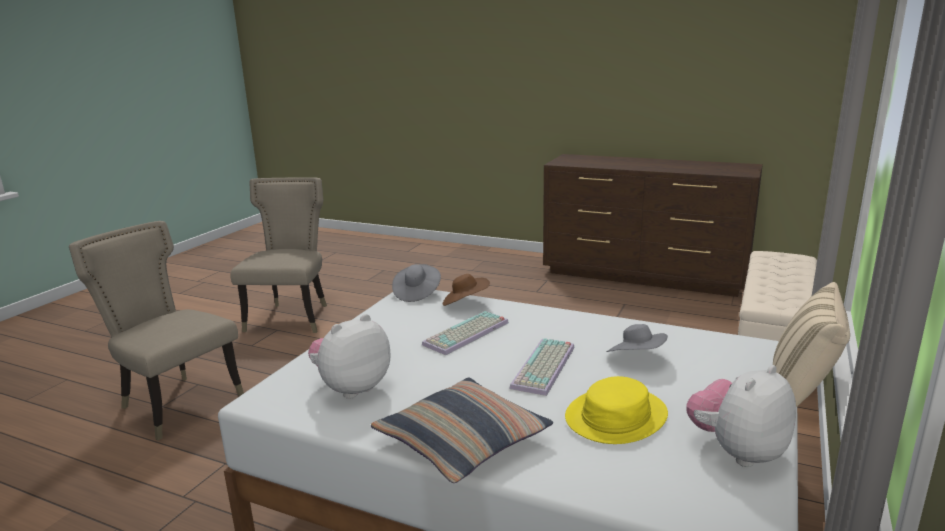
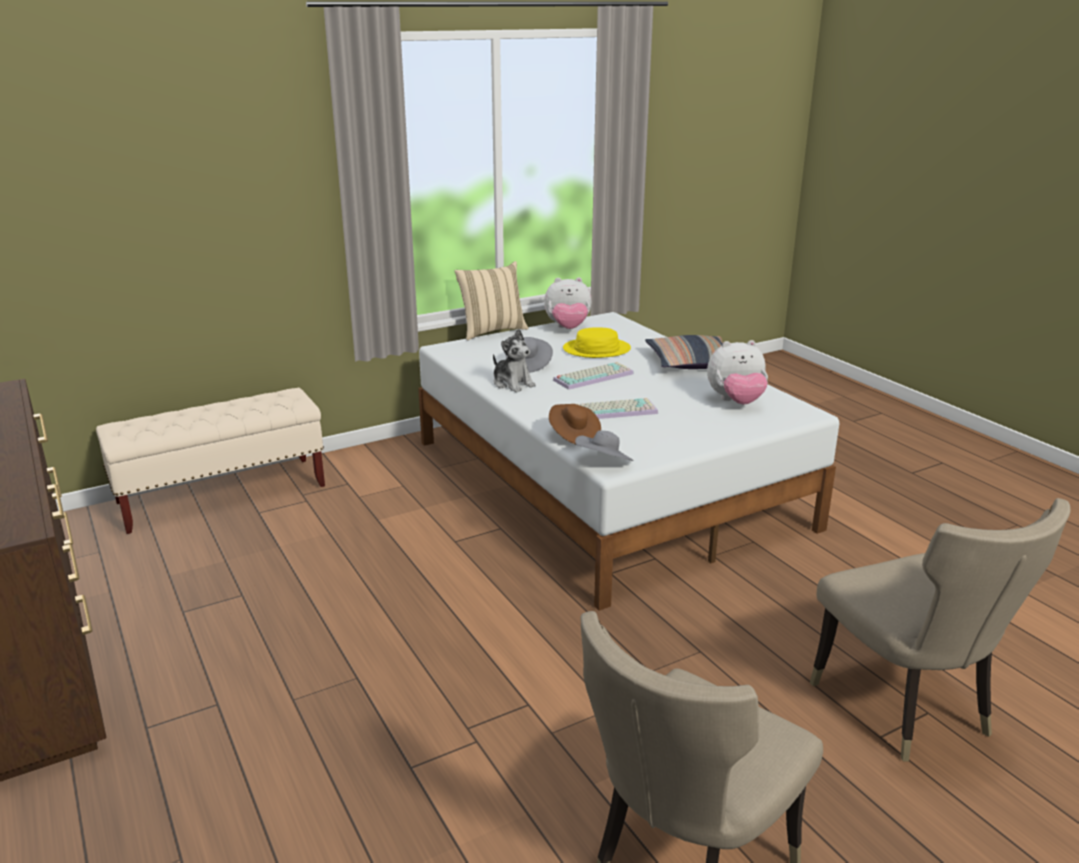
camera: 145 degrees left, 5 degrees up
(601, 330) = (513, 383): none -> plush toy

